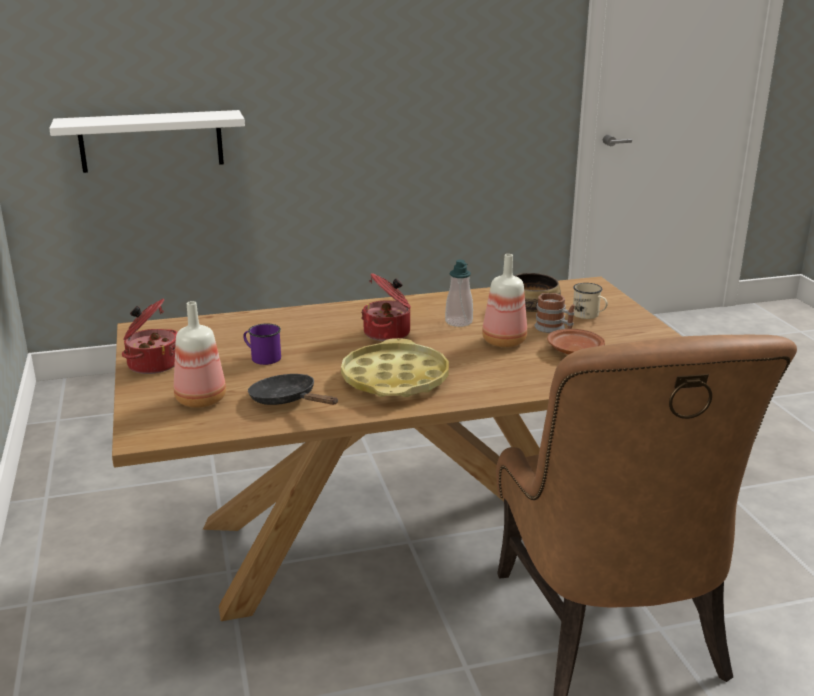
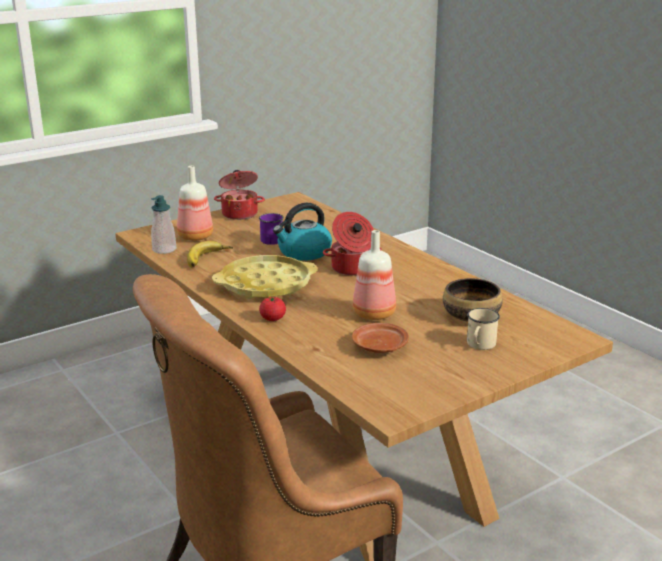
camera: 70 degrees right, 0 degrees up
(151, 141) = (521, 86): white shelf -> none
(287, 400) = (208, 259): black frying pan -> banana
(322, 348) = (304, 253): none -> kettle
(458, 322) = (402, 290): soap dispenser -> soap dispenser (164, 250)
(486, 387) = (272, 318): none -> tomato
(554, 329) = (426, 332): mug -> none

